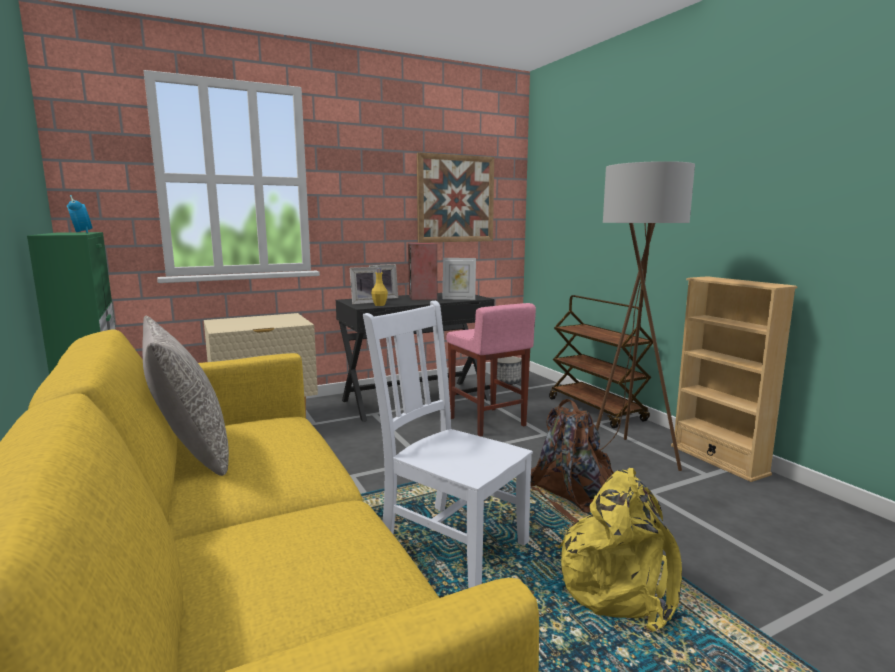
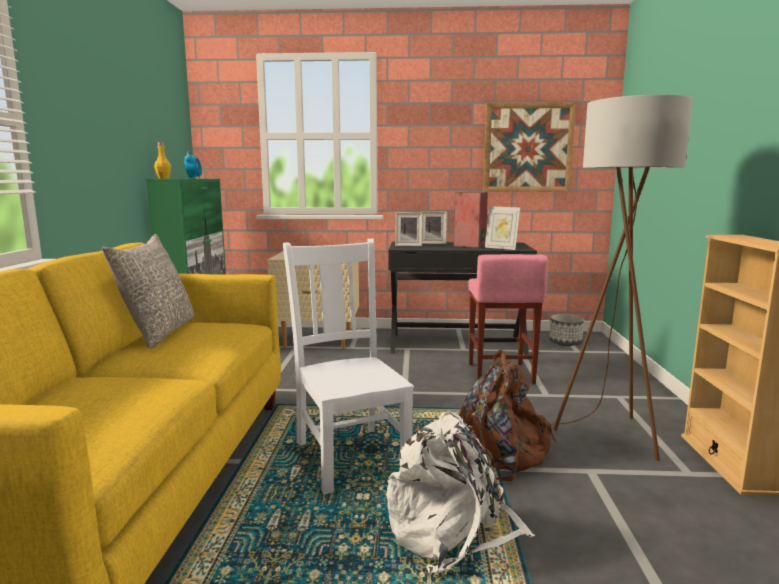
camera: 30 degrees right, 0 degrees up
(379, 305) = (415, 248): yellow bottle -> yellow bottle (163, 178)
(596, 410) = (636, 384): brown cart -> none
(620, 584) = (452, 531): yellow backpack -> white backpack

